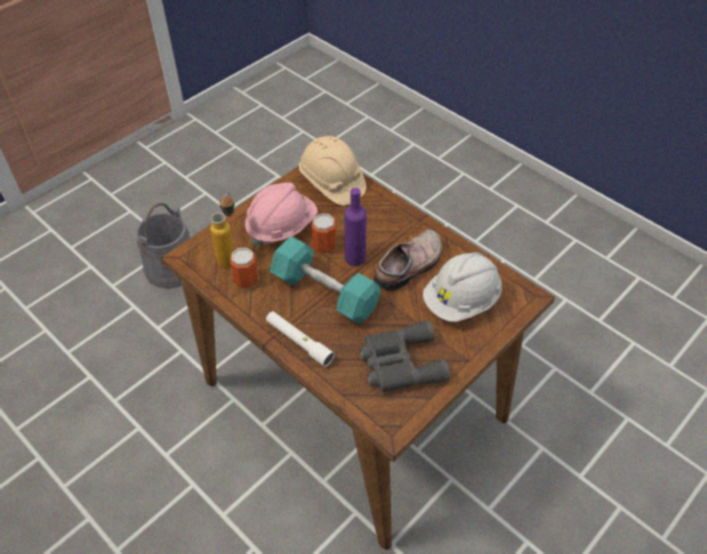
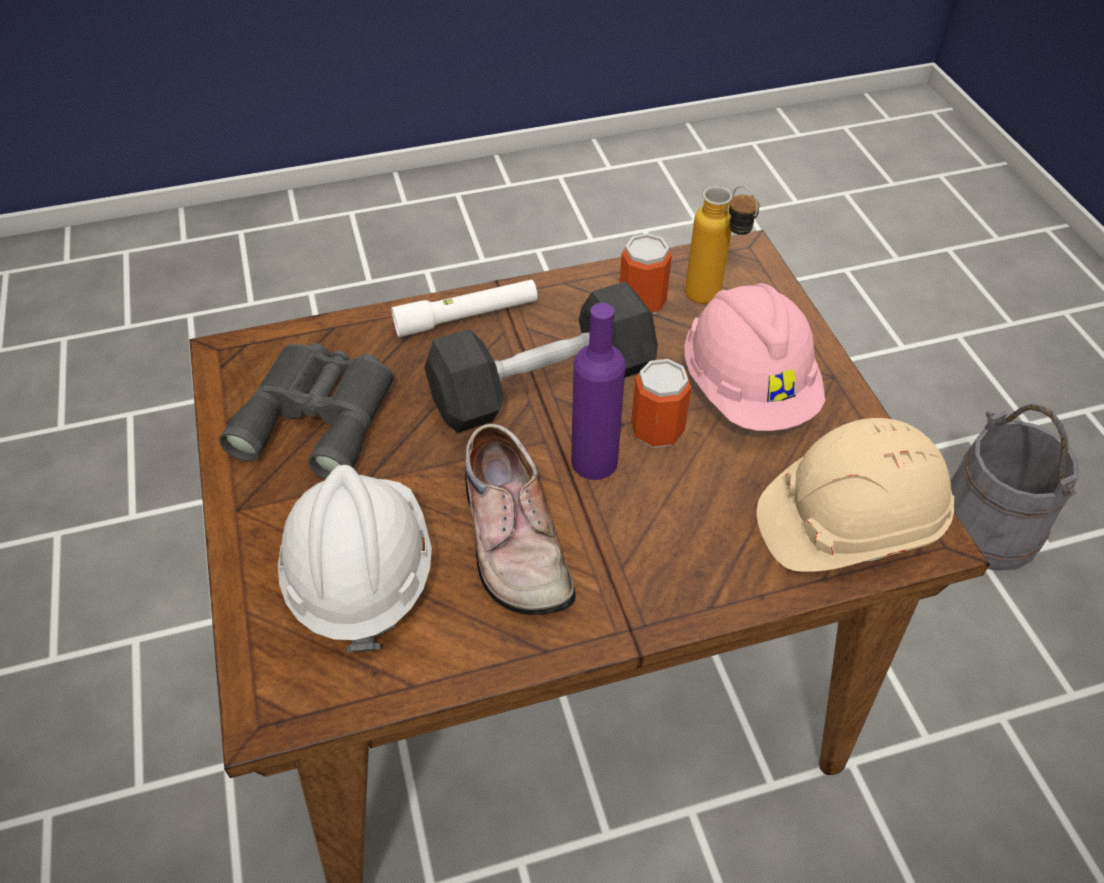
camera: 120 degrees right, 0 degrees up
(325, 292) = (542, 385): turquoise dumbbell -> grey dumbbell

